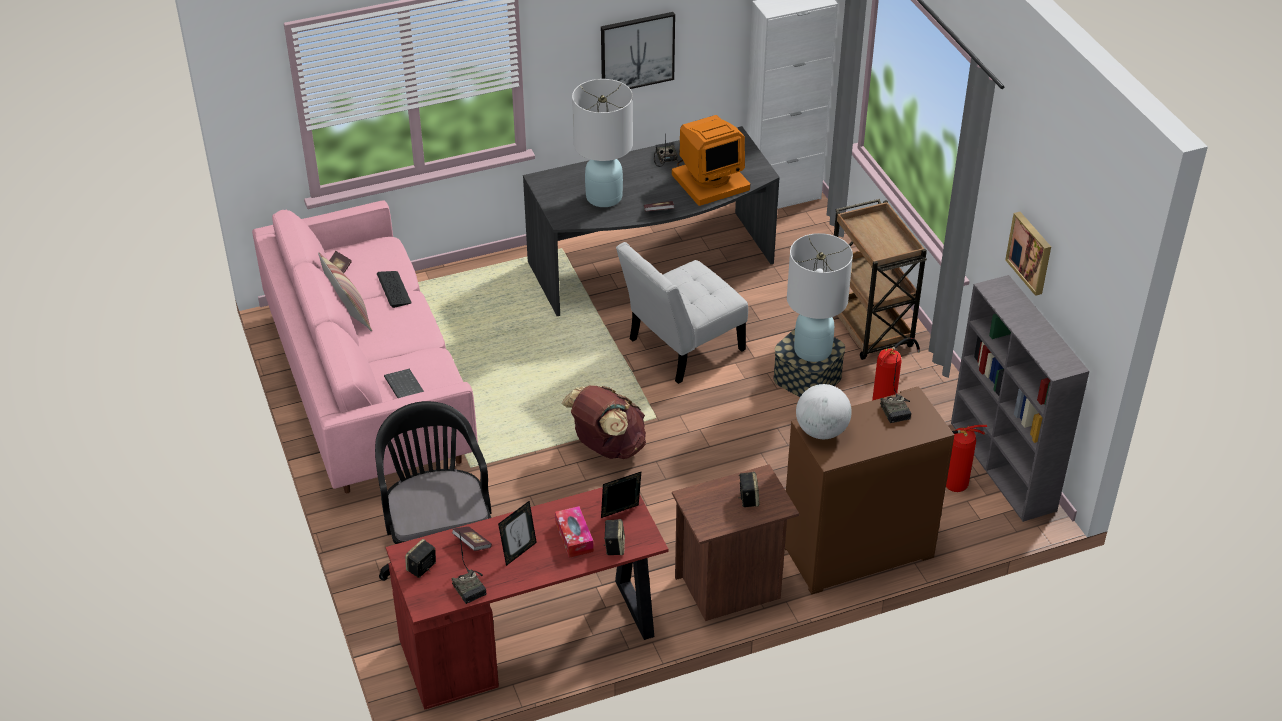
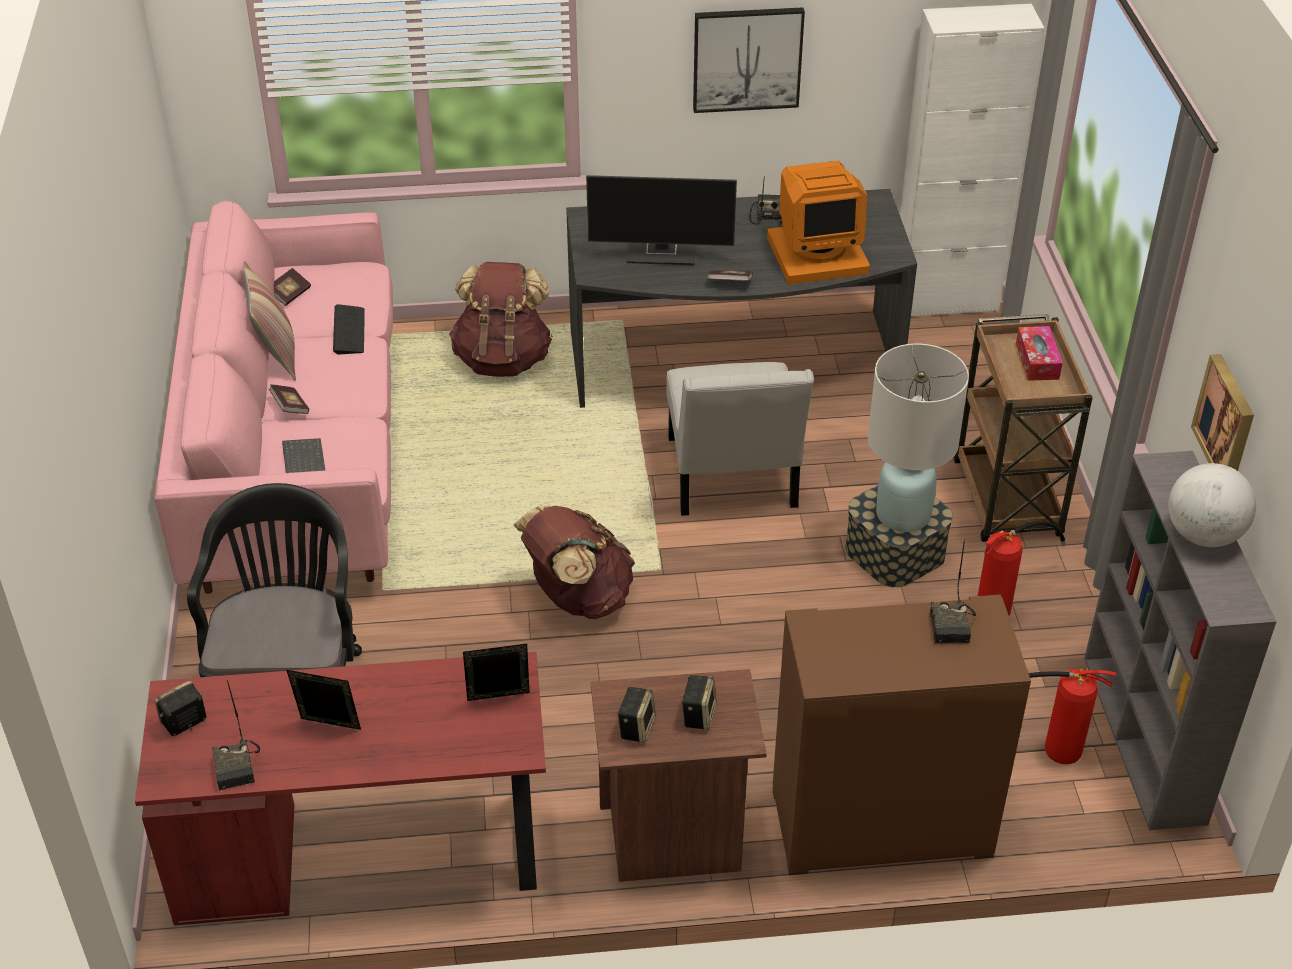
camera: 15 degrees right, 0 degrees up
(472, 544) = (269, 701): book -> book (290, 407)
(487, 291) = (503, 359): none -> brown backpack
(519, 552) = (329, 728): picture frame -> picture frame turned 135 degrees counterclockwise
(574, 537) = (417, 722): tissue box -> tissue box (1037, 361)
(604, 197) = (663, 252): white table lamp -> monitor
(614, 546) = (468, 747): speaker -> speaker (636, 727)
(681, 347) = (732, 479): white chair -> white chair turned 75 degrees counterclockwise
(821, 431) = (825, 635): globe -> globe (1203, 535)

